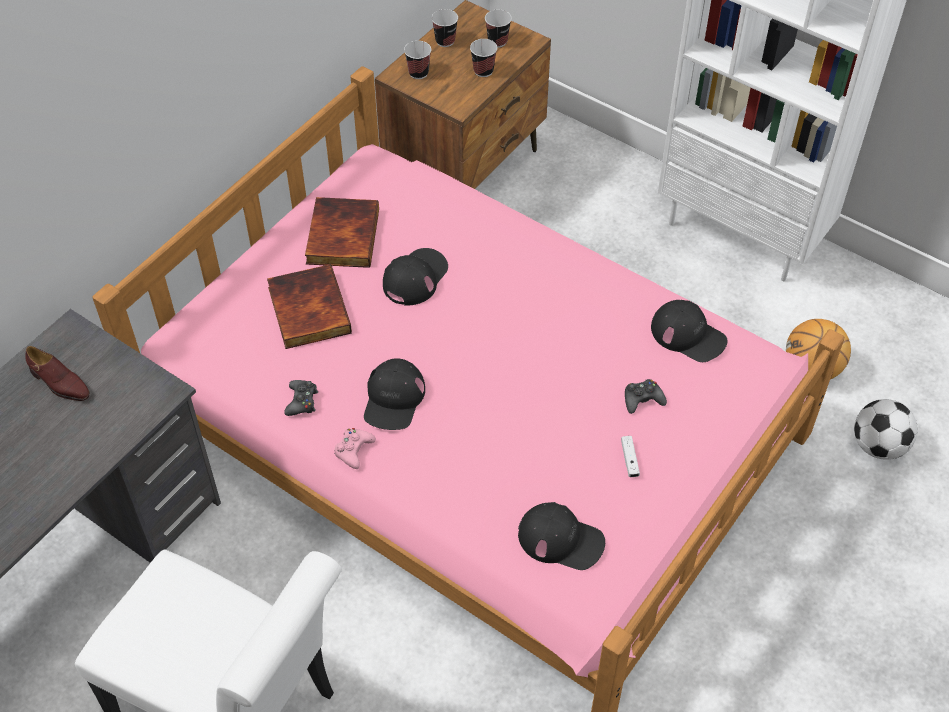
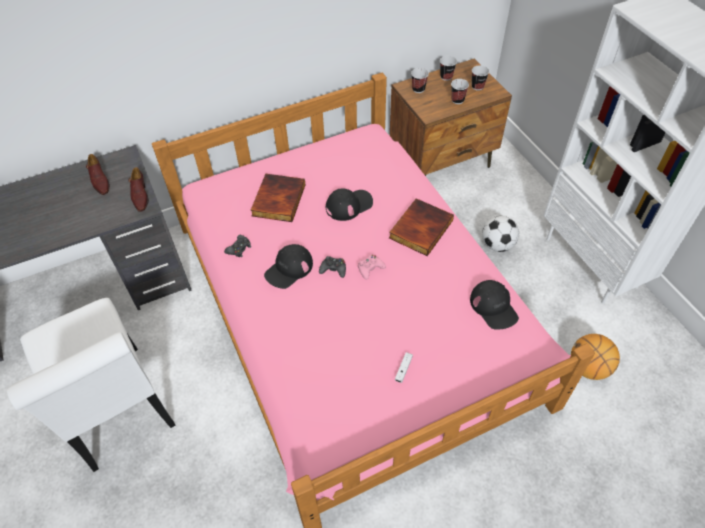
camera: 30 degrees right, 0 degrees up
(142, 379) = (140, 196): none -> brown shoe
(341, 235) = (324, 166): book -> book (420, 228)
(353, 450) = (246, 288): pink game controller -> pink game controller (370, 268)
(561, 539) = (327, 399): black cap -> none
(642, 399) = (437, 335): black game controller -> black game controller (333, 269)
(878, 446) = (606, 440): football -> football (497, 245)

